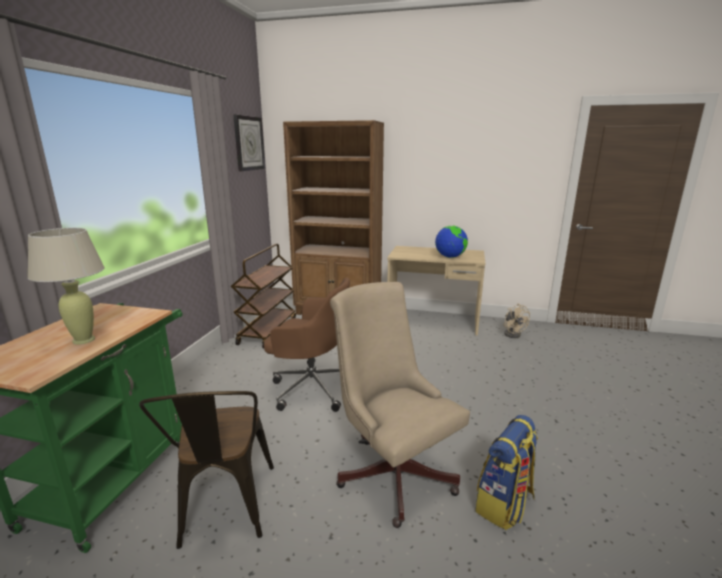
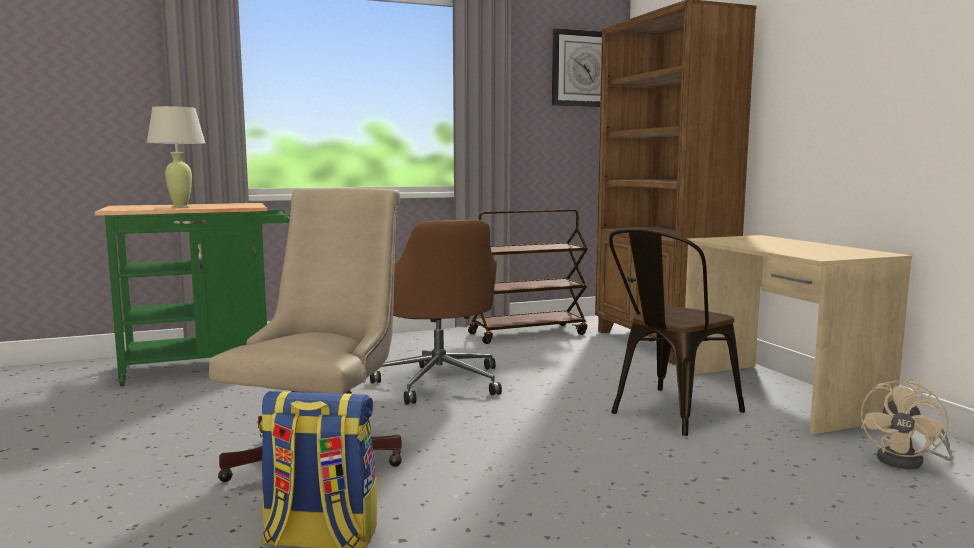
camera: 55 degrees right, 10 degrees down
(225, 511) = (194, 408): brown chair -> brown chair (668, 413)
(450, 257) = (788, 250): globe -> none

